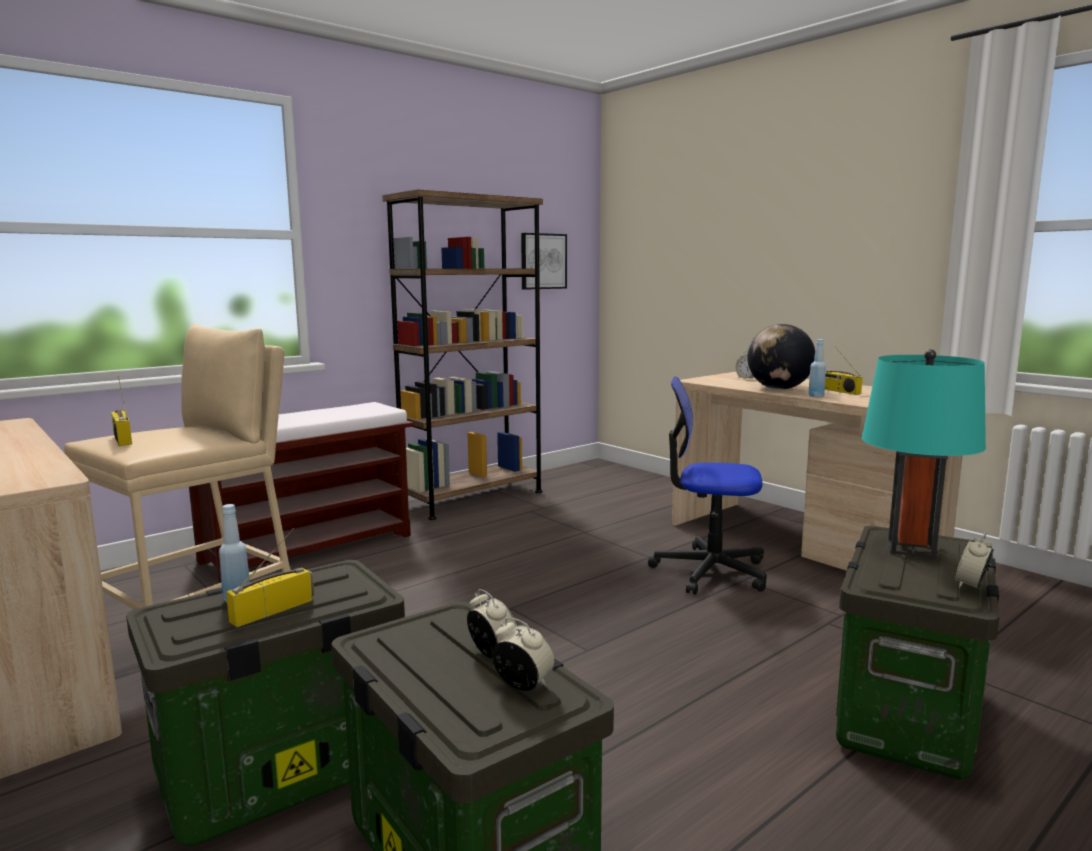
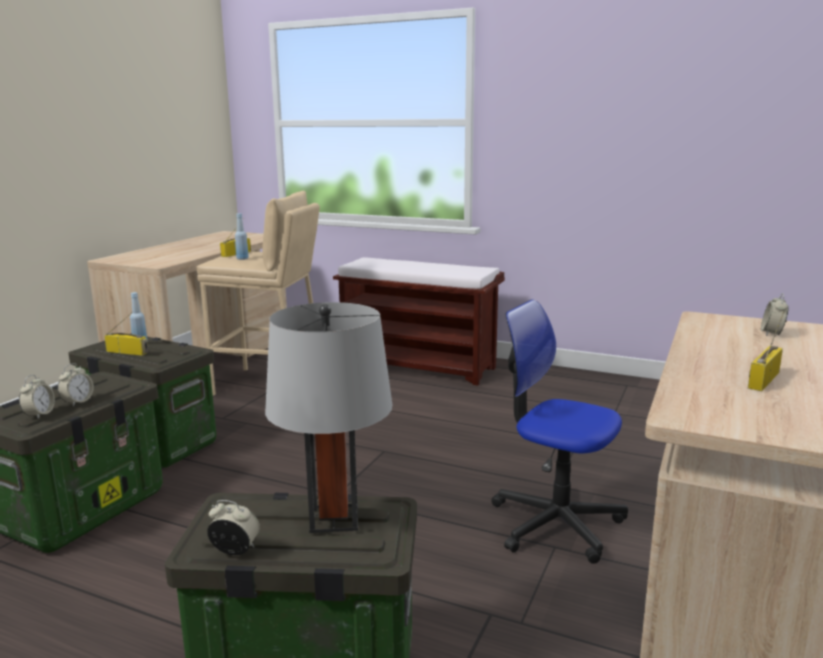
camera: 65 degrees right, 5 degrees up
(472, 498) = (591, 382): brown bookcase -> none
(543, 261) = (755, 144): picture -> none
(710, 571) = (556, 523): office chair -> office chair turned 45 degrees counterclockwise
(778, 389) = (714, 351): globe -> none
(816, 396) = (688, 370): blue bottle -> blue bottle (242, 259)
(911, 548) = (334, 519): turquoise table lamp -> grey table lamp

